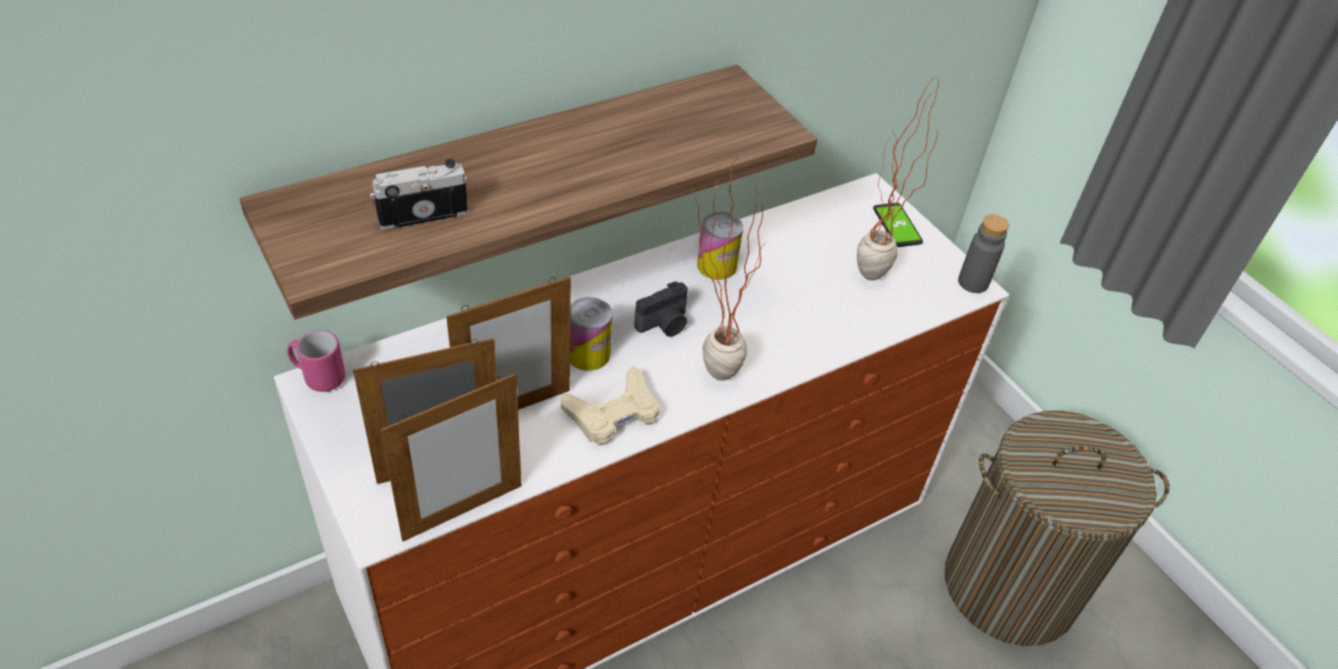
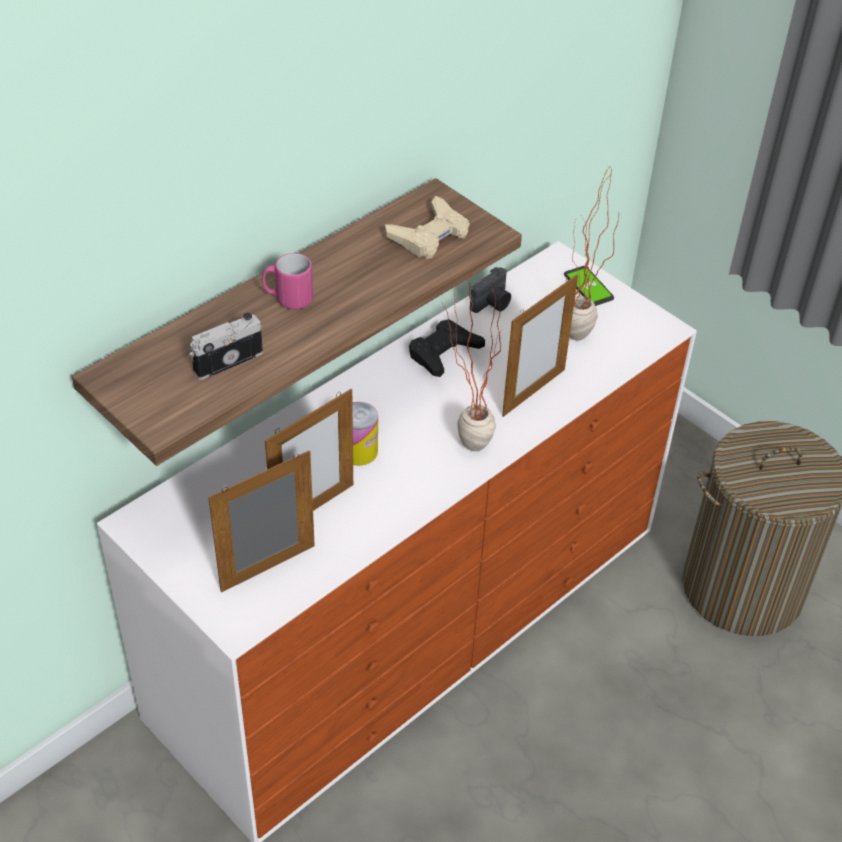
camera: 10 degrees left, 0 degrees up
(318, 377) = (136, 516): pink mug -> pink mug (288, 299)
(463, 512) = (300, 599): picture frame -> picture frame (533, 392)
(613, 413) = (396, 496): beige game controller -> beige game controller (430, 235)
(664, 325) = (415, 413): camera -> camera (492, 304)
(716, 266) = (443, 353): can -> black game controller
(973, 282) = (664, 326): grey bottle -> none

